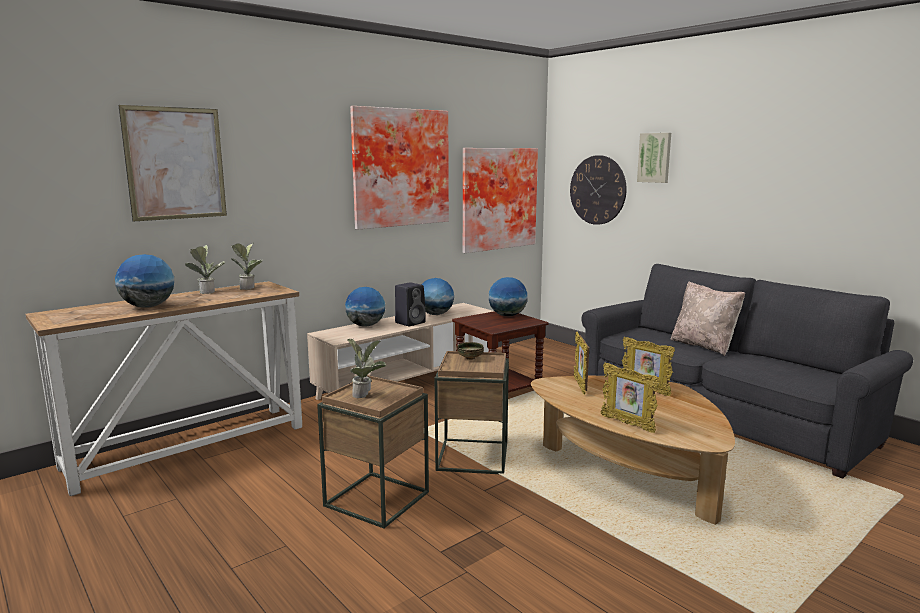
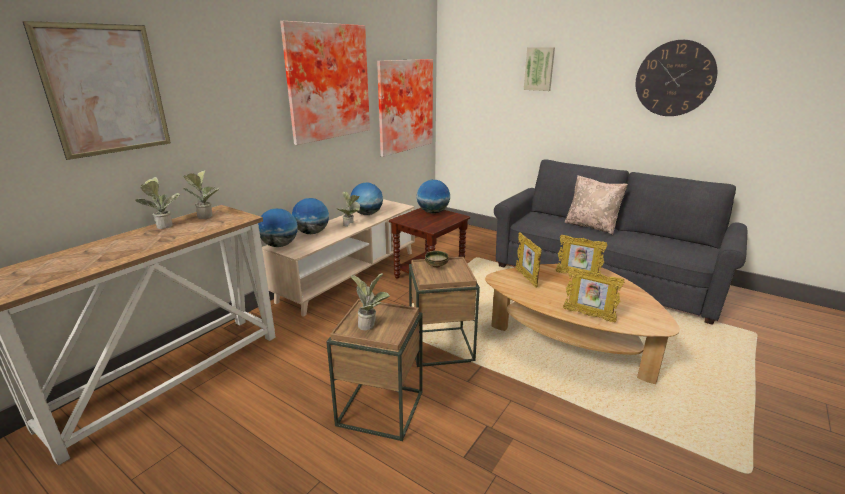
camera: 15 degrees left, 10 degrees up
(148, 306) = (108, 255): globe -> globe (280, 245)
(410, 322) = (350, 225): black speaker -> potted plant
(597, 190) = (486, 96): wall clock -> wall clock (674, 79)

